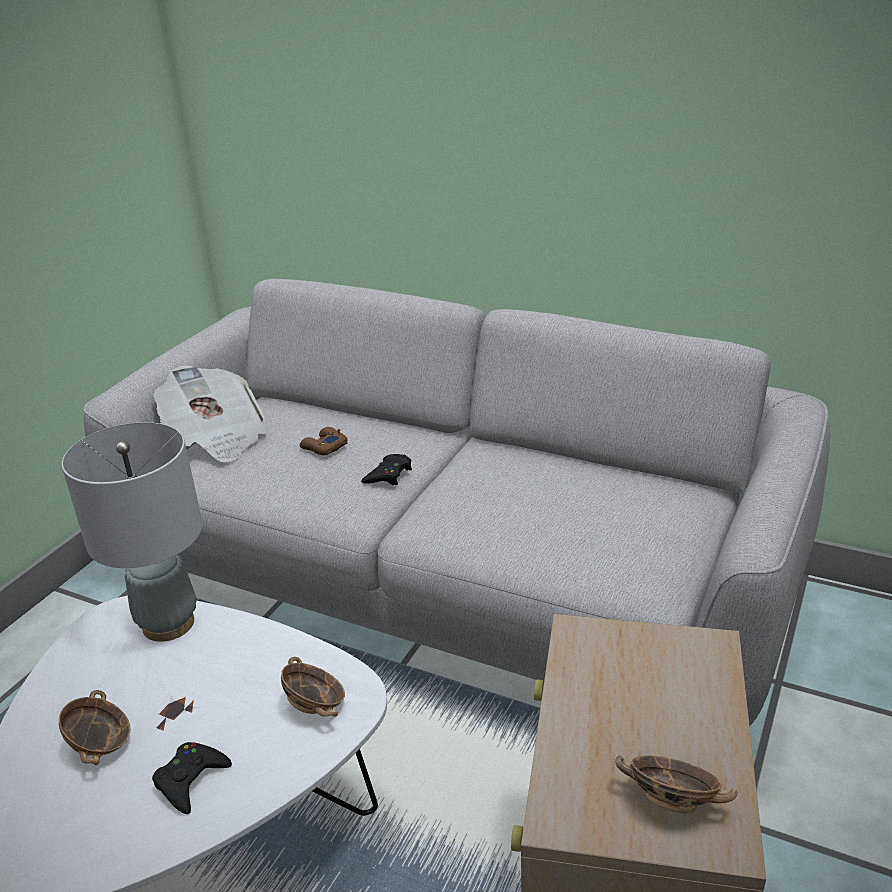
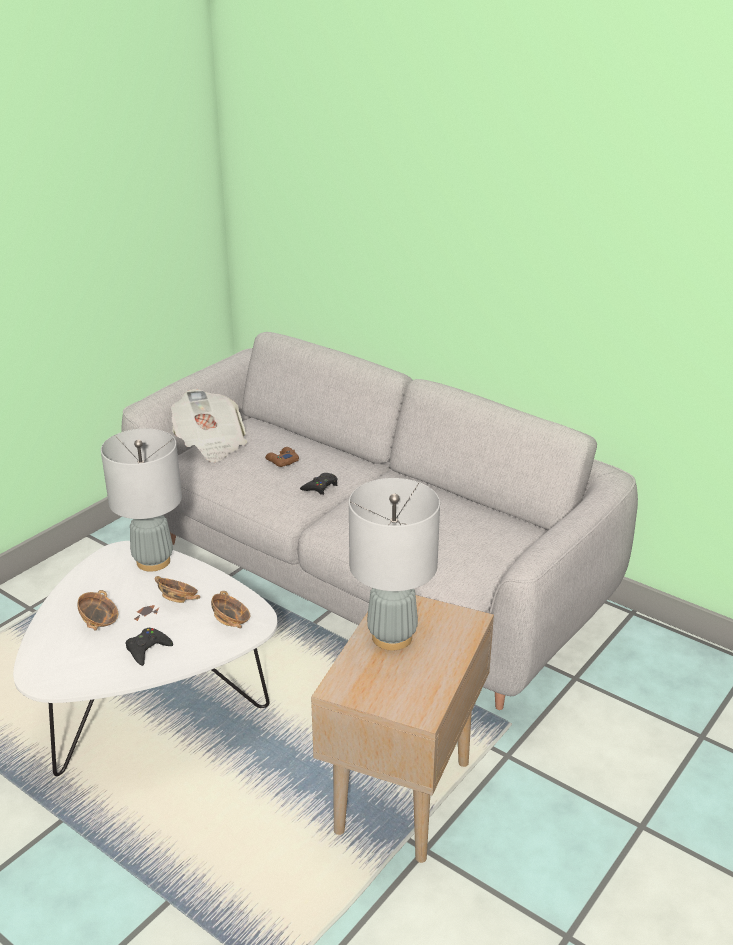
camera: 10 degrees right, 0 degrees up
(606, 700) = (392, 637): none -> grey table lamp
(672, 799) = (404, 690): bowl -> bowl (179, 600)

